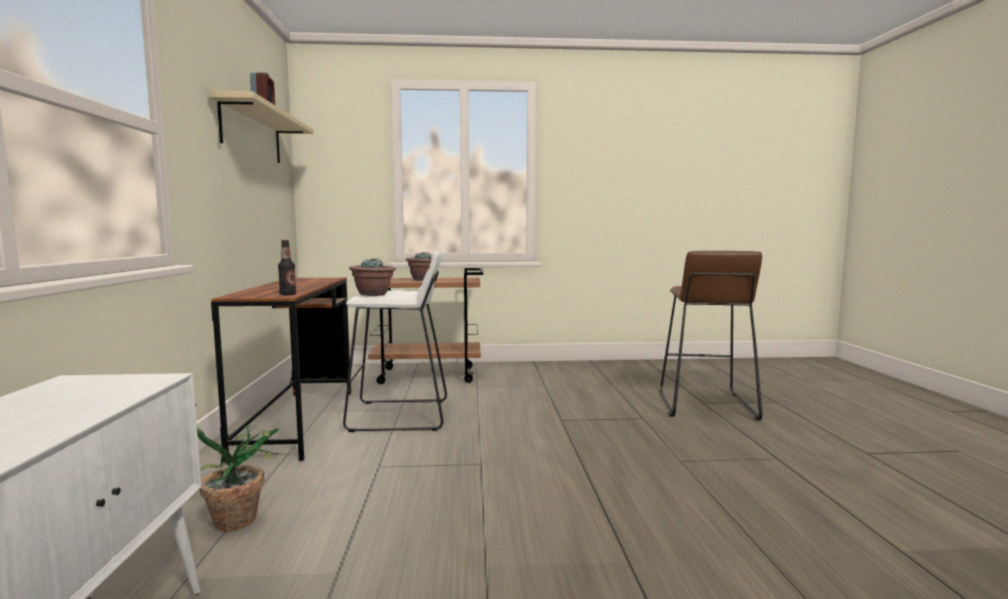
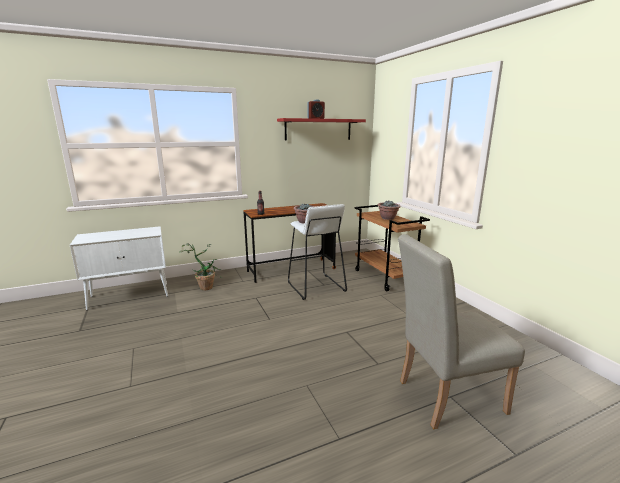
camera: 70 degrees right, 10 degrees up
(252, 133) = (318, 129): beige shelf -> red shelf
(704, 405) = (443, 397): brown stool -> beige chair

